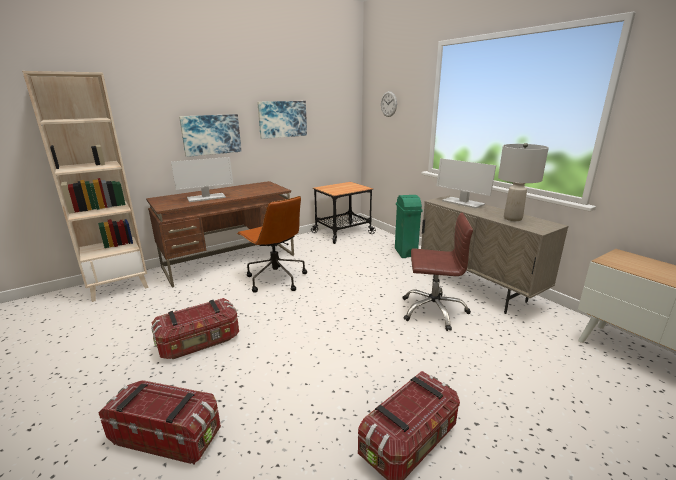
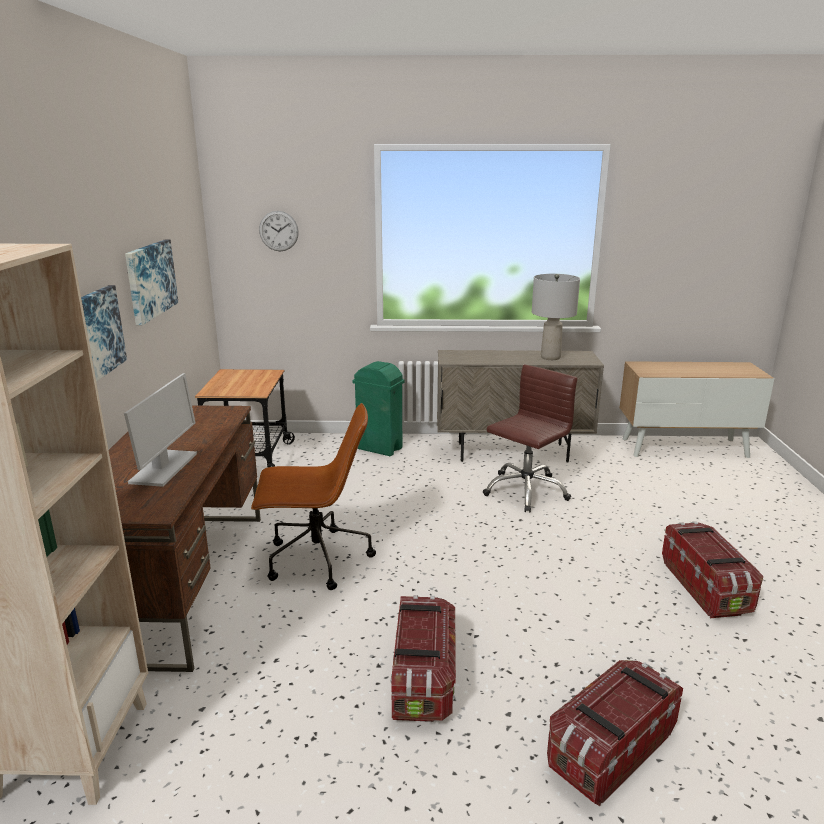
camera: 55 degrees left, 0 degrees up
(462, 203) = (474, 355): monitor -> none

